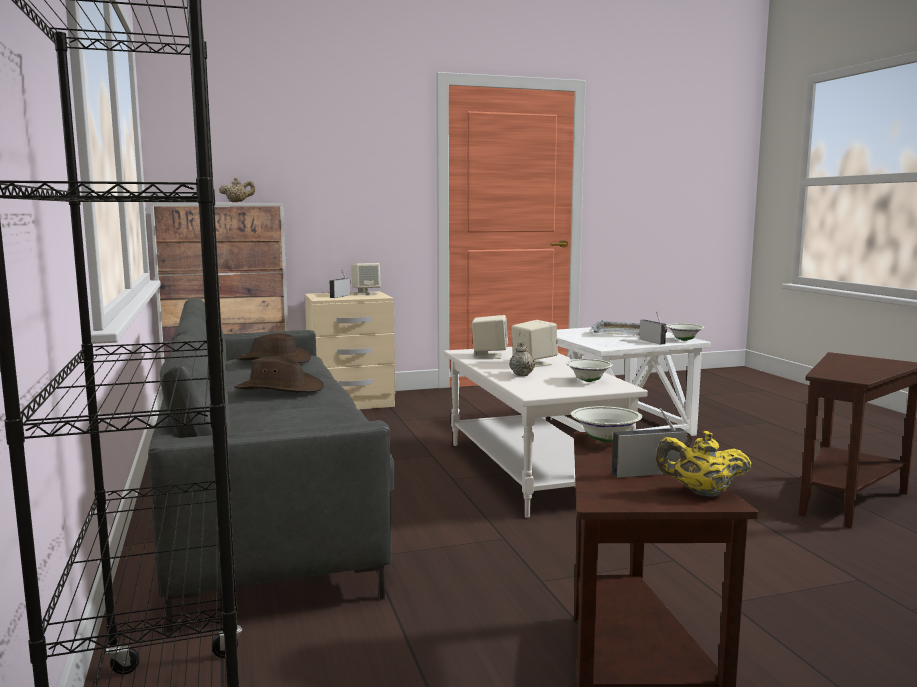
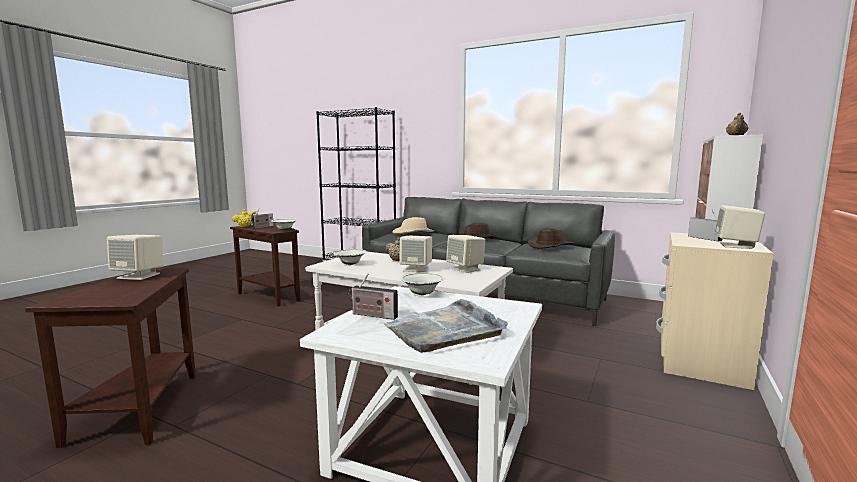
camera: 135 degrees right, 0 degrees up
(294, 423) = (413, 232): none -> beige hat
(684, 340) = (340, 331): white bowl -> white bowl (422, 294)
(858, 374) = (139, 276): none -> beige speaker

